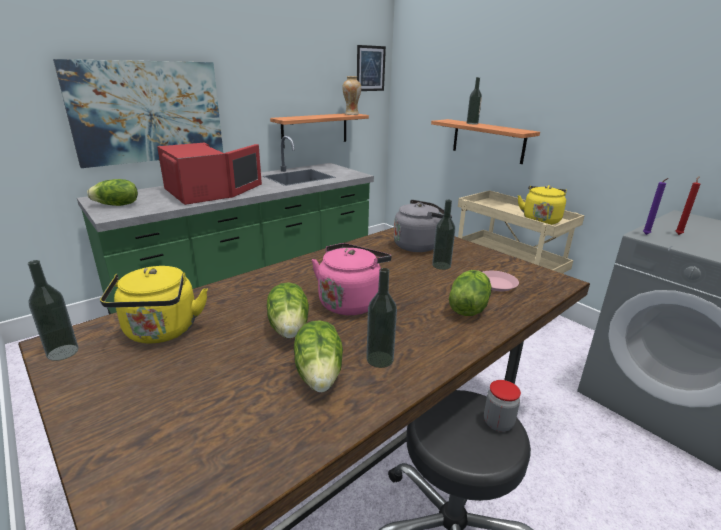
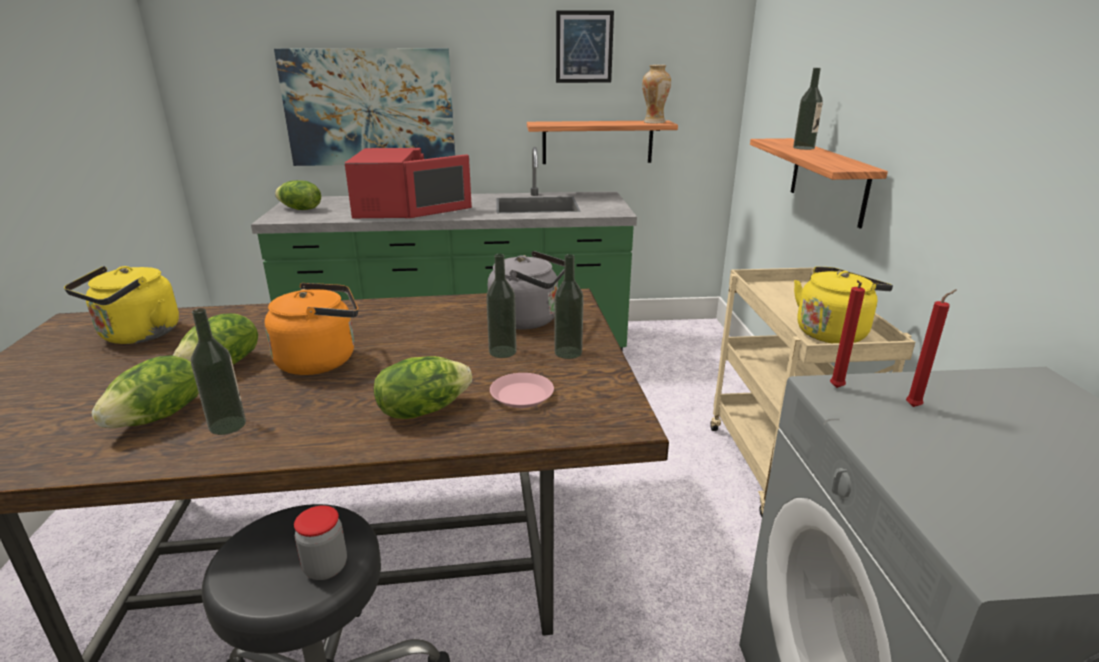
camera: 35 degrees right, 0 degrees up
(63, 352) = (60, 330): bottle -> bottle (568, 352)
(350, 302) = (322, 360): pink kettle -> orange kettle
(370, 68) = (705, 53): picture -> picture (584, 47)
(646, 235) = (835, 388): purple candle -> red candle

